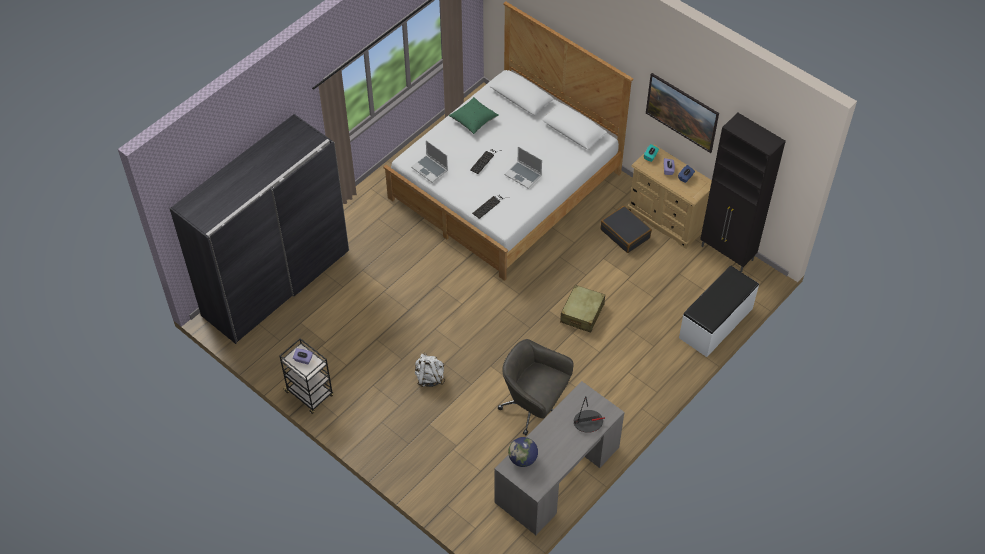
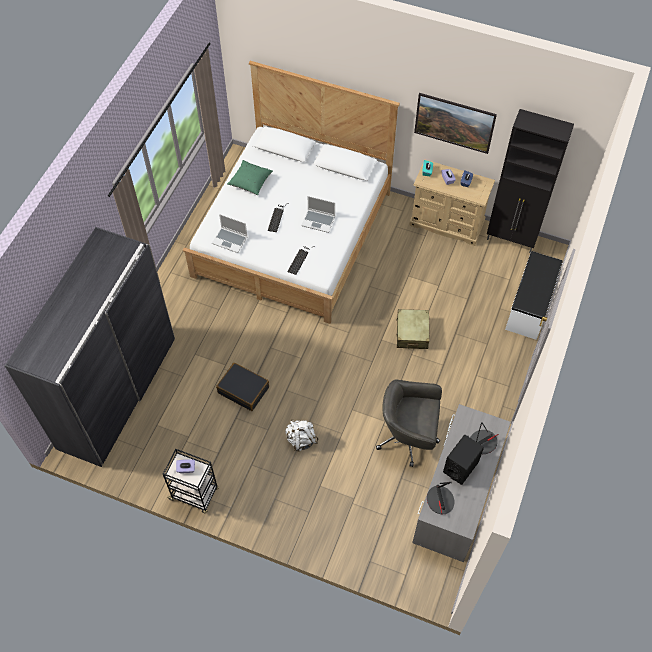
camera: 20 degrees left, 5 degrees up
(523, 459) = (440, 500): globe -> table lamp
(556, 436) = (460, 467): none -> black speaker
(625, 233) = (417, 247): black suitcase -> black suitcase (243, 390)

